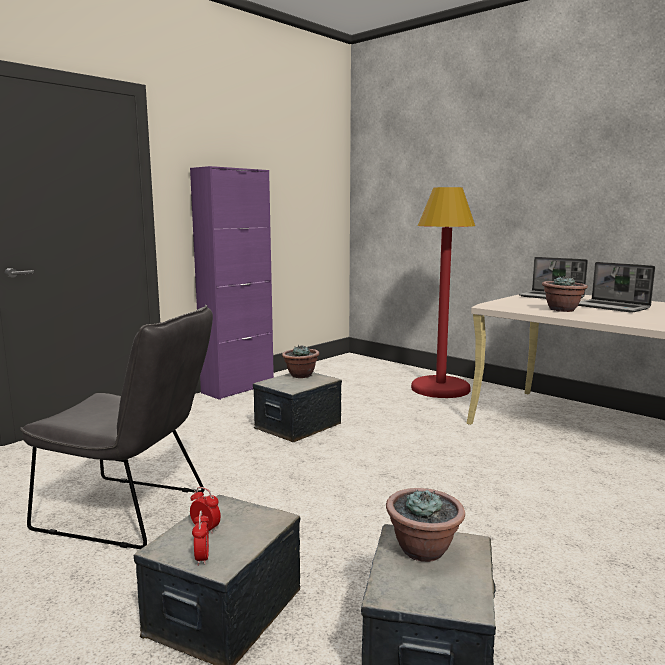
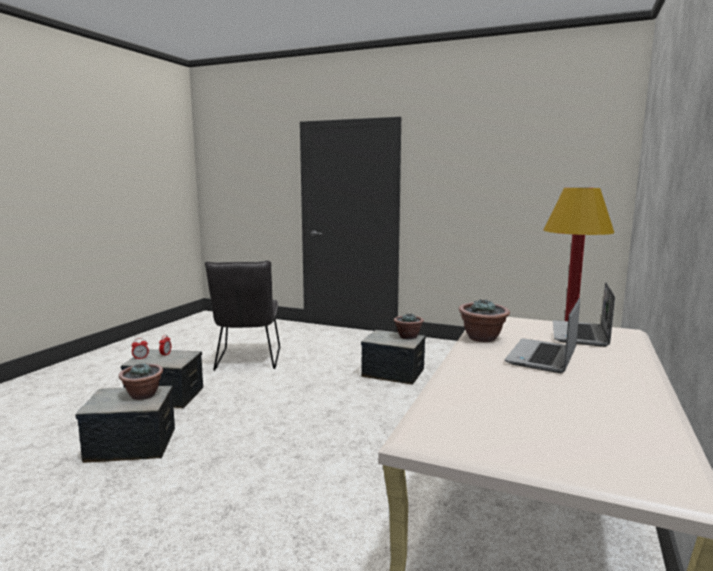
camera: 70 degrees right, 0 degrees up
(238, 388) = (447, 344): purple cabinet -> none

